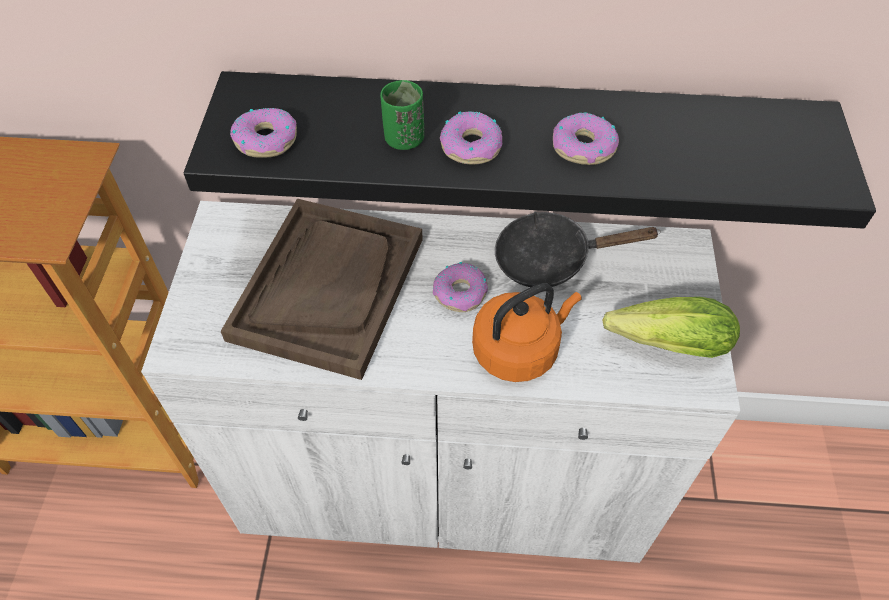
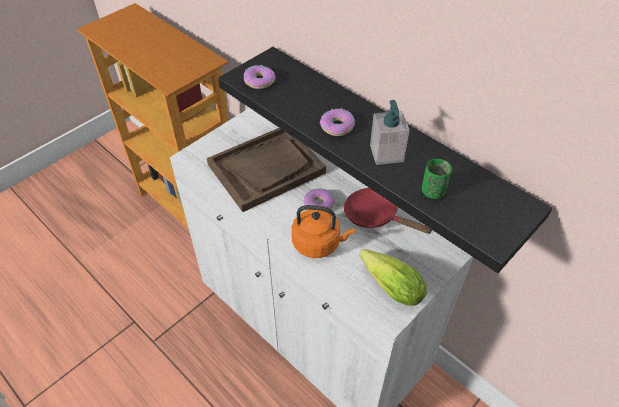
camera: 40 degrees right, 5 degrees down
(404, 139) = (312, 109): green cup -> green cup (433, 191)
(551, 259) = (376, 216): black frying pan -> red frying pan
(583, 147) = (386, 154): donut -> soap dispenser

